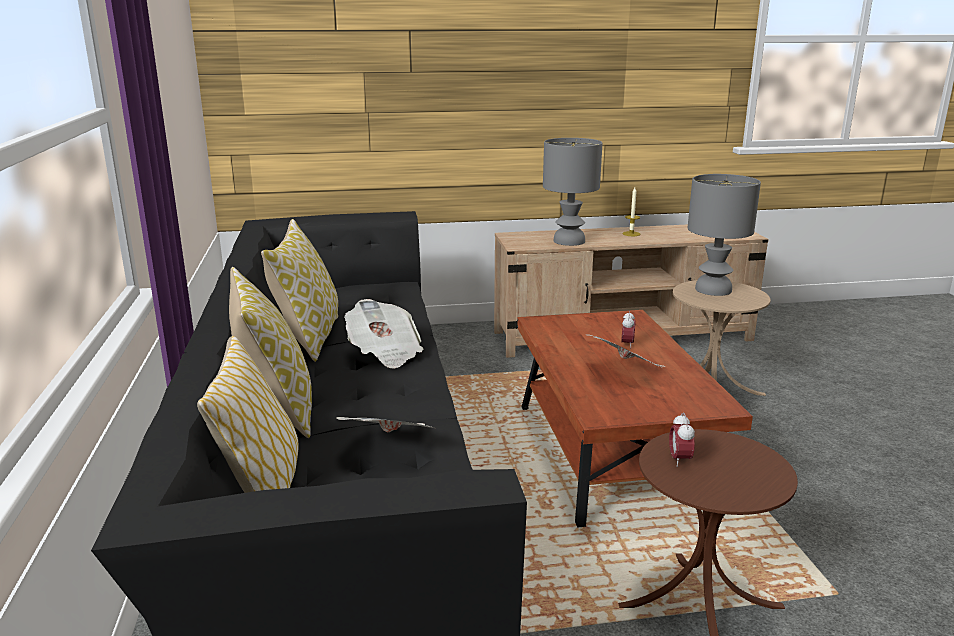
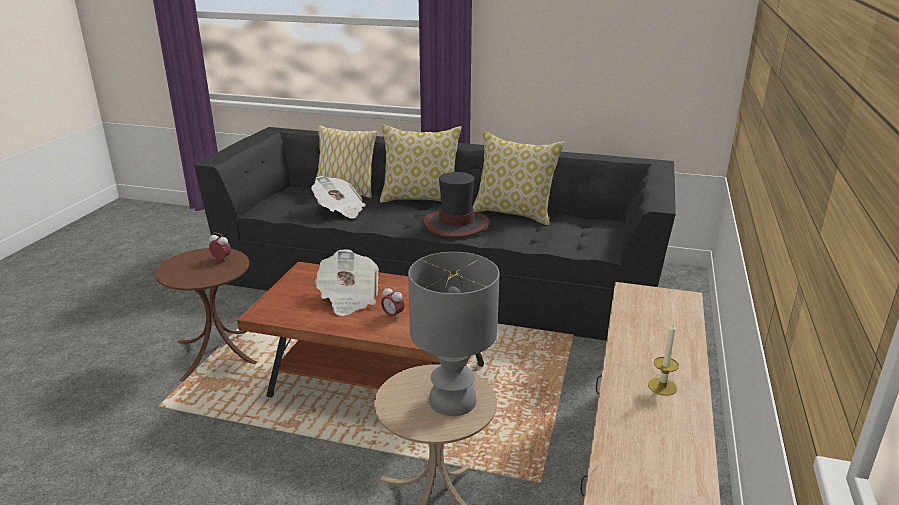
camera: 115 degrees right, 5 degrees up
(385, 353) = (456, 224): newspaper -> hat
(568, 241) = (639, 326): grey table lamp -> none

